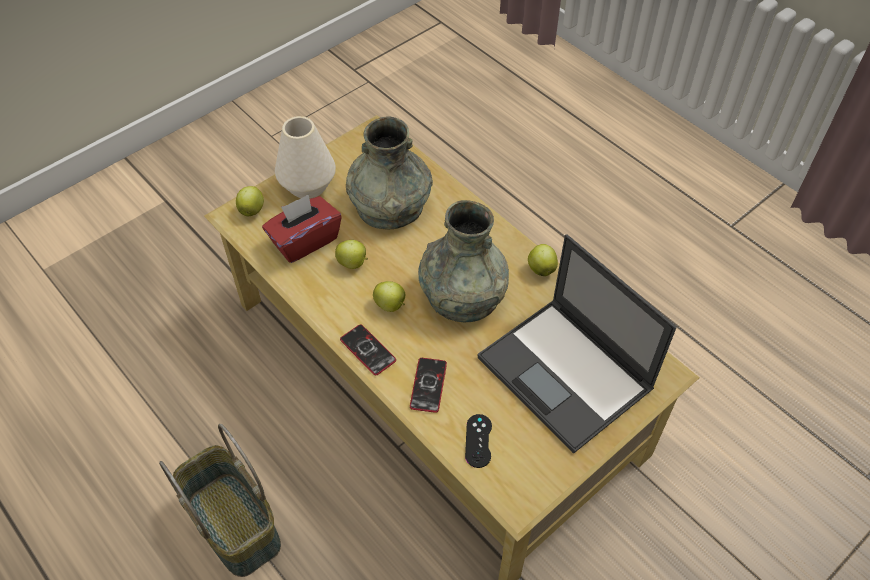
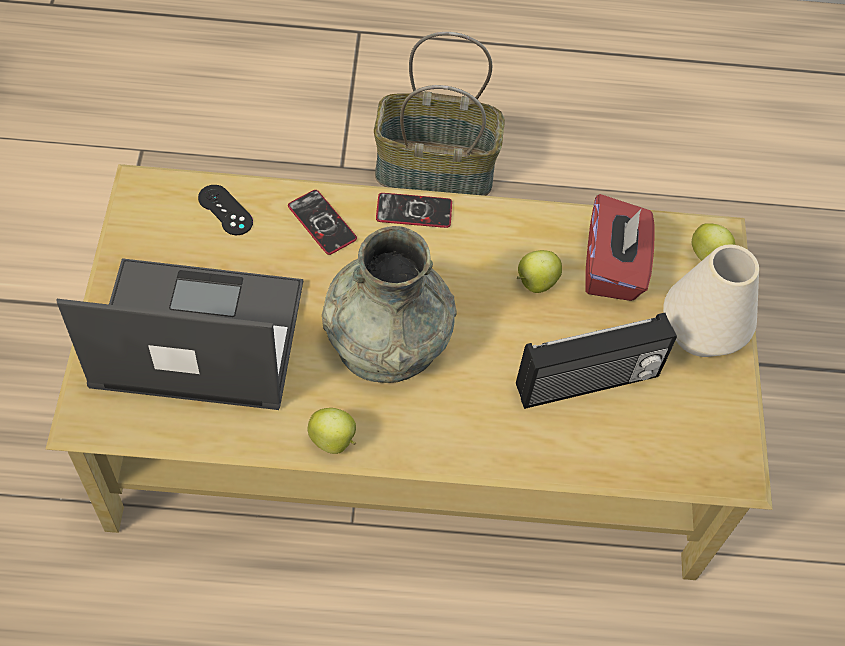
camera: 130 degrees right, 5 degrees up
(389, 204) = (588, 383): grey vase -> radio
(391, 305) = (444, 269): apple -> none

